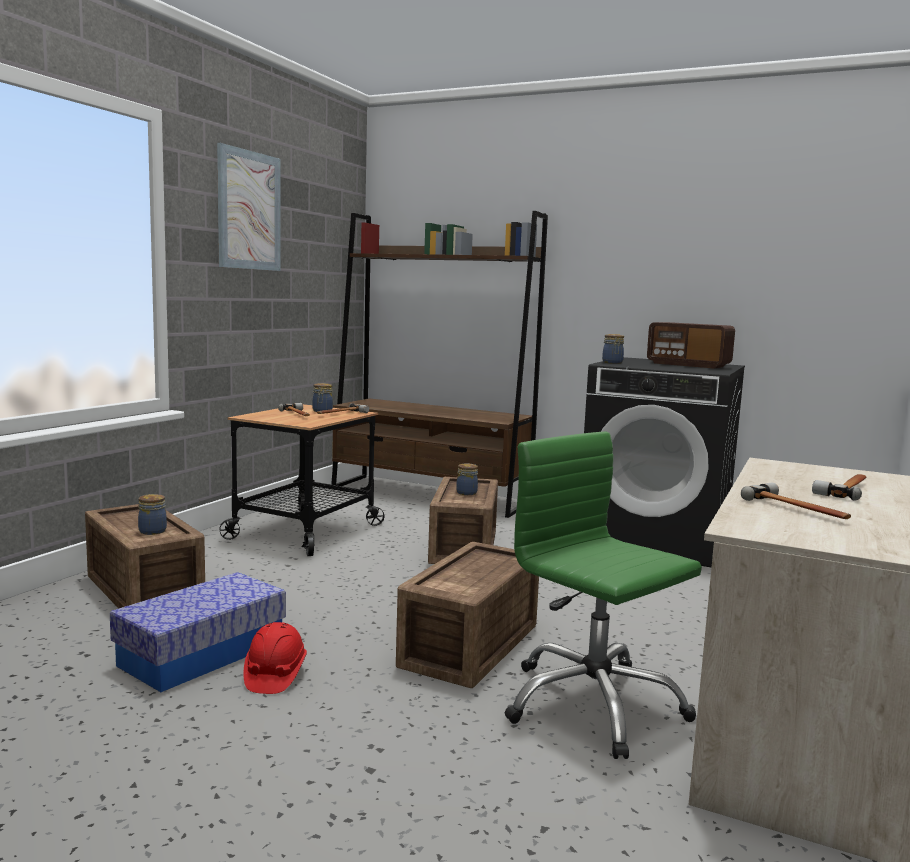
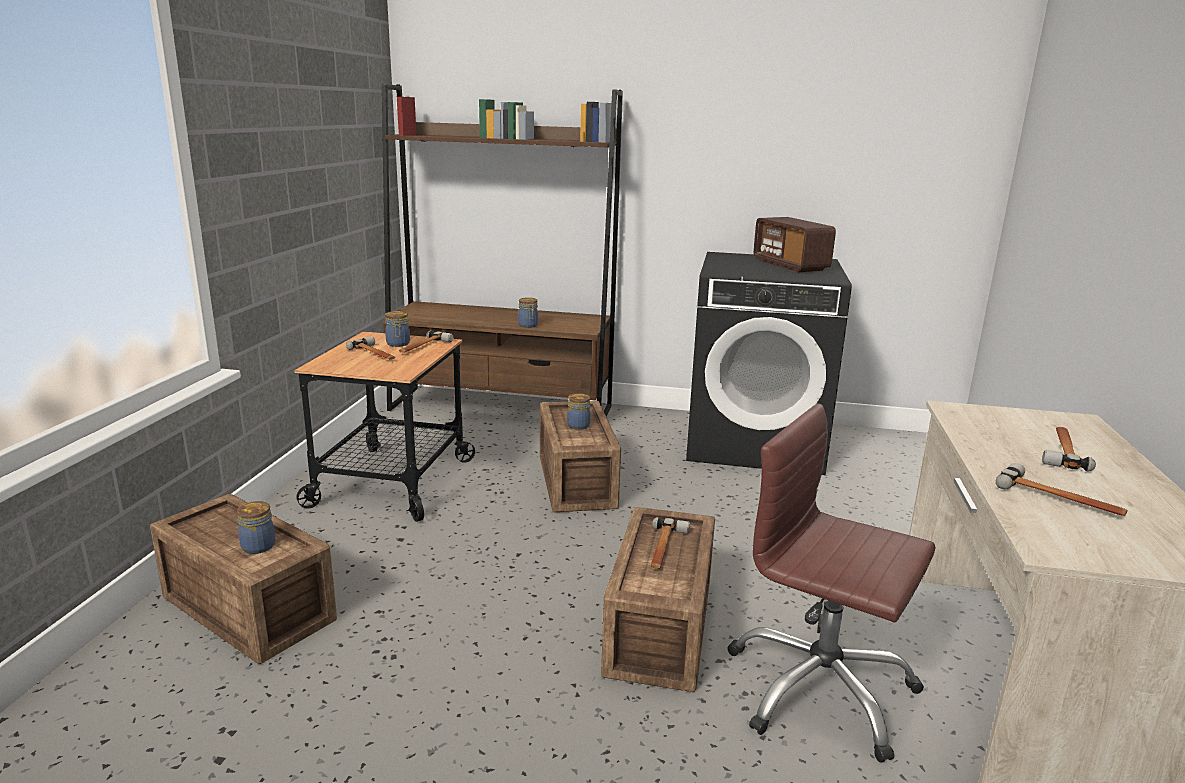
camera: 15 degrees left, 10 degrees up
(202, 653) = (374, 700): storage box -> none
(249, 210) = (277, 98): picture -> none
(274, 675) = (476, 717): red hard hat -> none
(478, 568) = (664, 548): none -> hammer
(592, 705) = (819, 689): green office chair -> brown office chair
(612, 363) = (718, 269): jar -> jar (528, 325)
(688, 365) = (790, 265): radio -> radio turned 45 degrees clockwise

